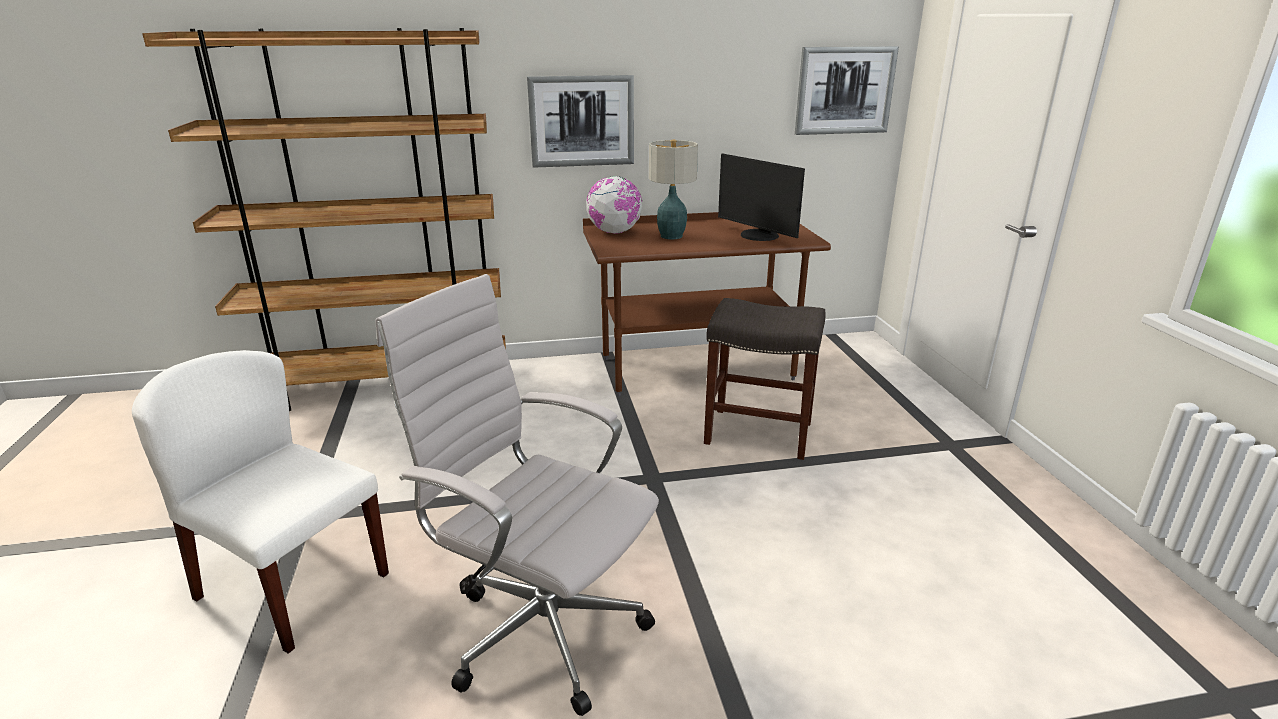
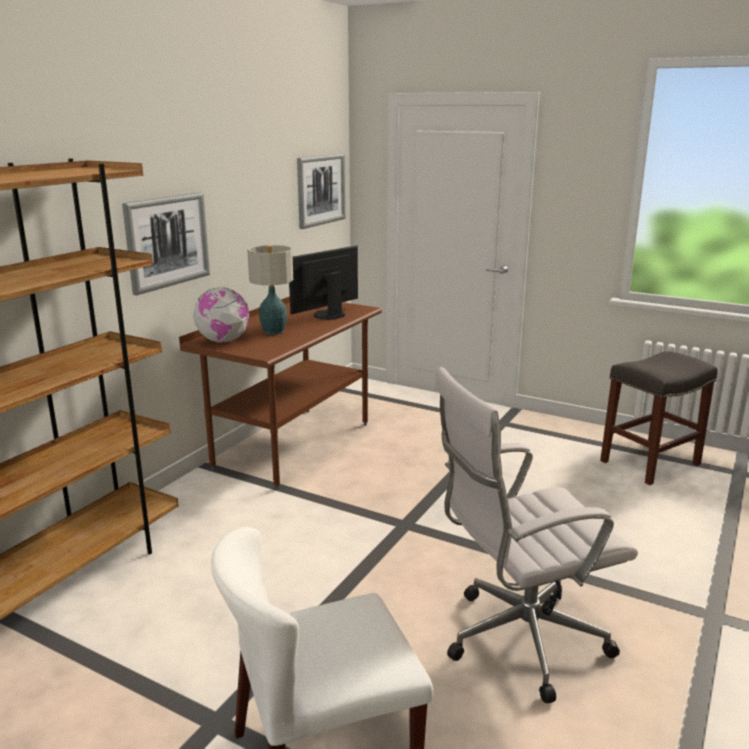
camera: 50 degrees left, 5 degrees down
(756, 433) = (407, 466): grey stool -> grey stool (649, 463)
(758, 236) = (328, 315): monitor -> monitor turned 135 degrees clockwise

